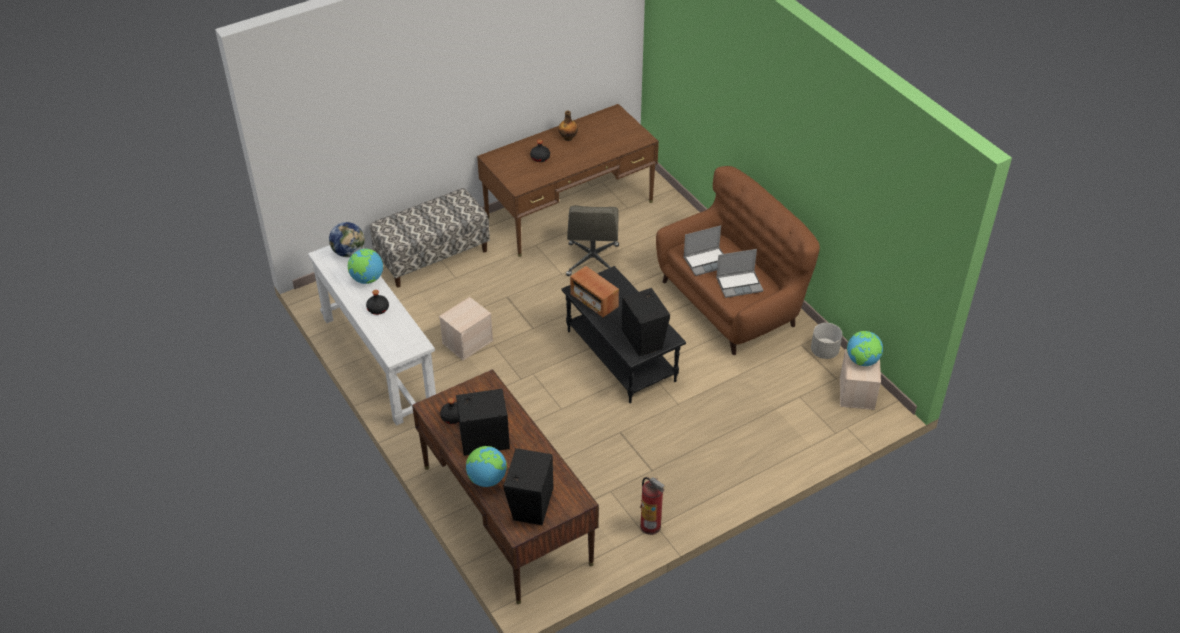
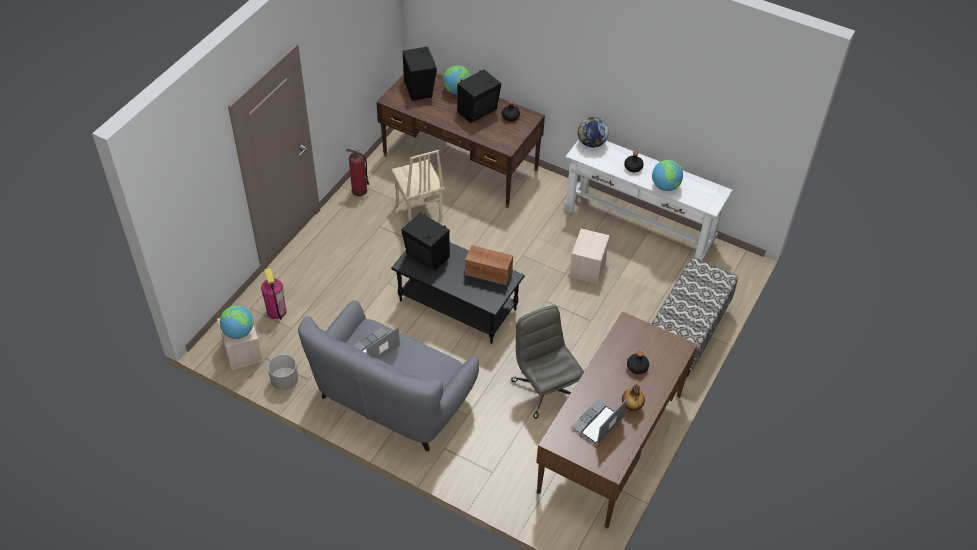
camera: 150 degrees right, 5 degrees up
(349, 252) = (702, 202): globe -> globe (591, 143)
(598, 468) = (418, 213): none -> beige chair
(707, 262) = (417, 362): laptop -> laptop (597, 424)
(731, 302) = (392, 398): brown sofa -> grey sofa
(808, 419) = (276, 311): none -> fire extinguisher

